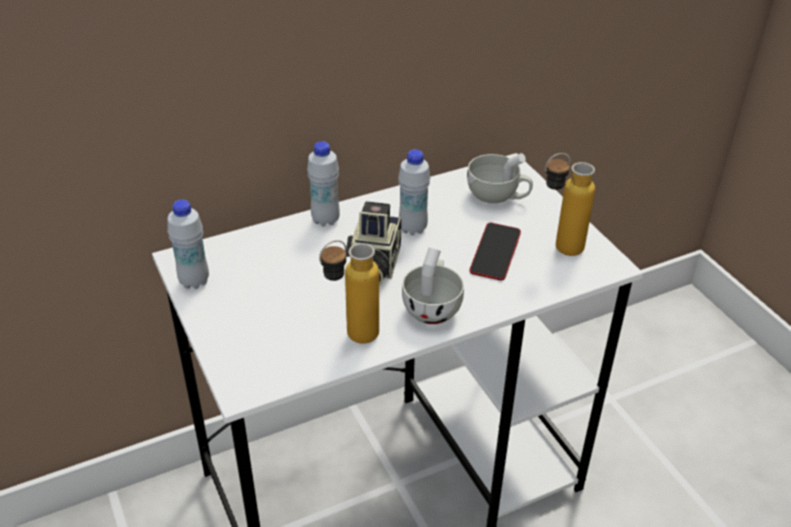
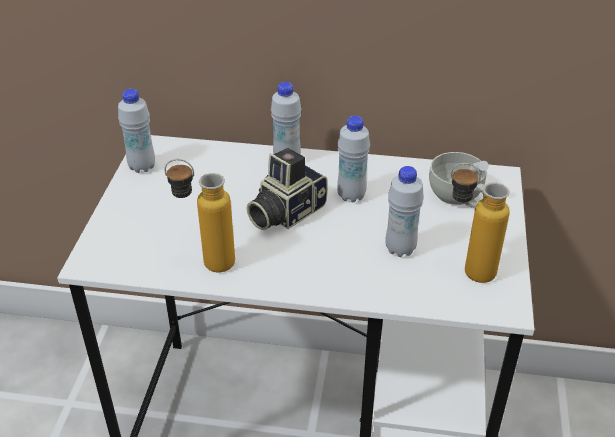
camera: 35 degrees right, 0 degrees up
(433, 307) = (299, 268): white cup -> none
(495, 255) = (400, 249): phone -> white bottle

